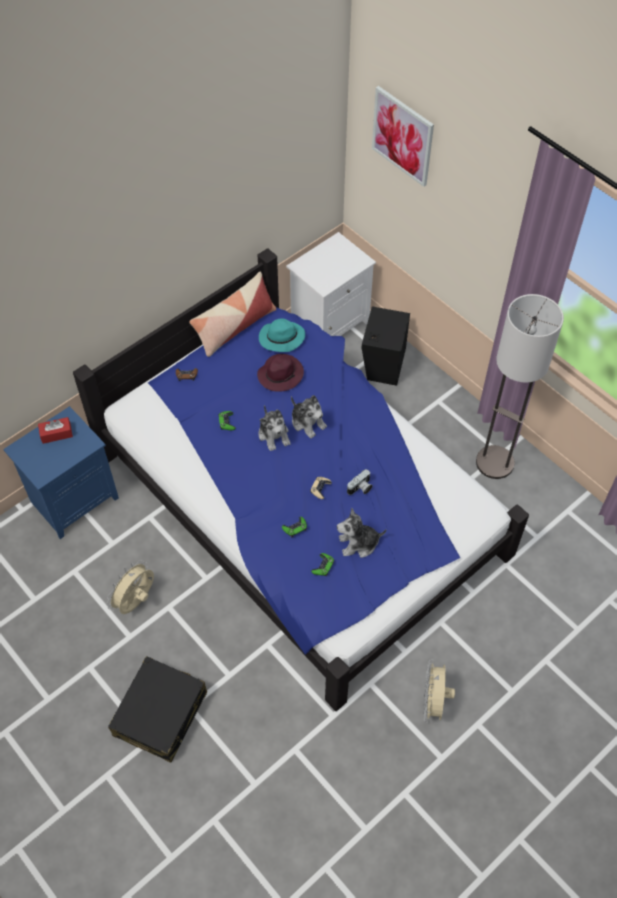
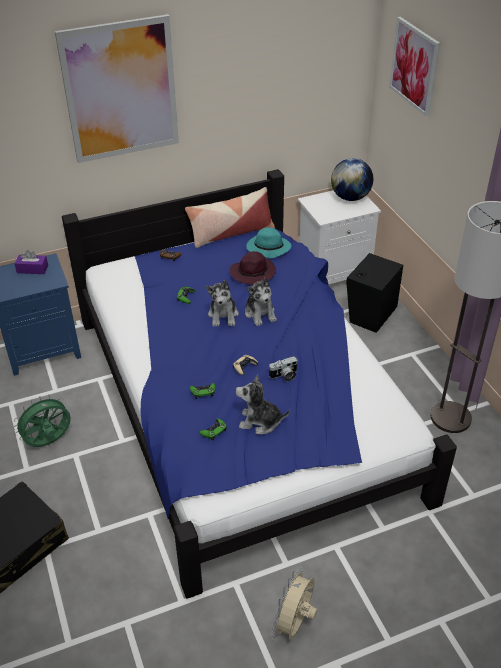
camera: 20 degrees right, 15 degrees down
(56, 434) = (32, 269): red tissue box -> purple tissue box
(117, 239) = (120, 90): none -> picture
(136, 602) = (49, 442): beige fan -> green fan
(339, 251) = (350, 197): none -> globe

